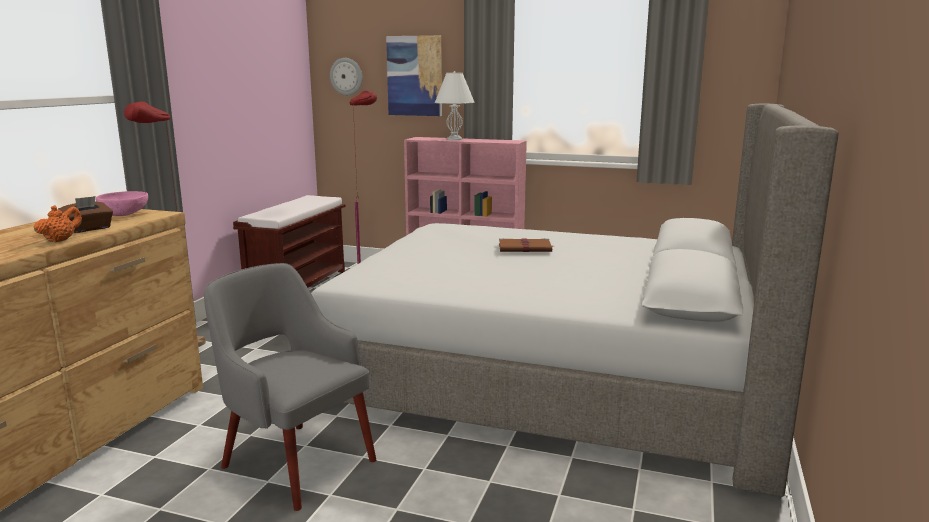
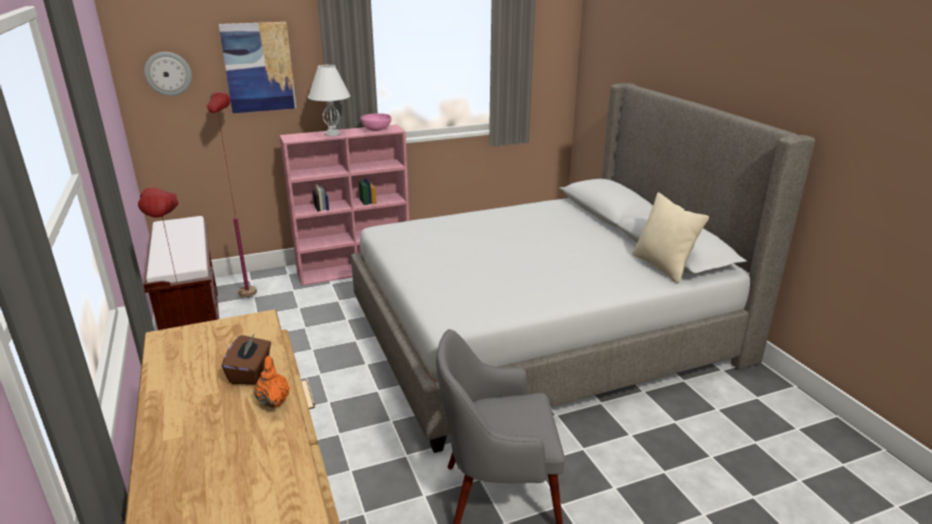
camera: 40 degrees left, 10 degrees up
(125, 214) = (222, 336): pink bowl -> pink bowl (376, 129)
(526, 248) = (506, 237): brown book -> none
(641, 303) = (662, 267): none -> beige pillow

